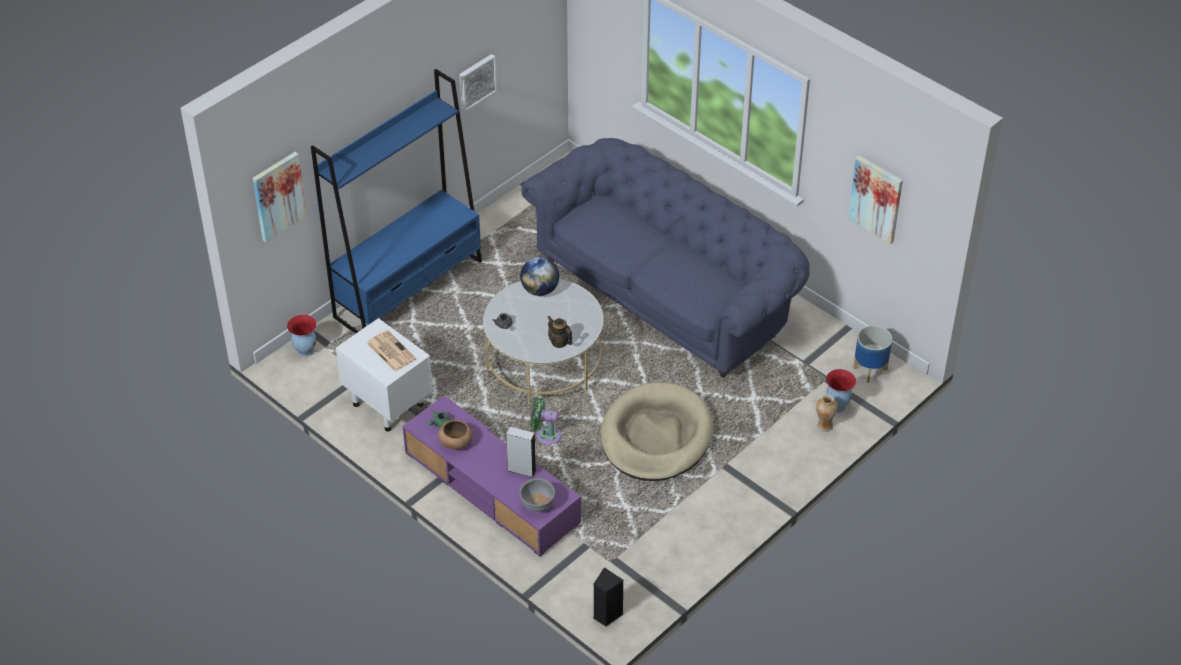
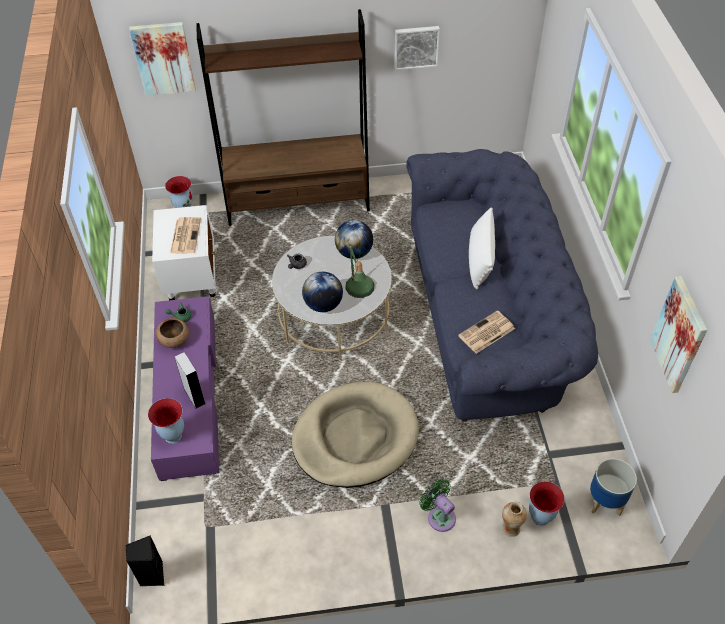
camera: 40 degrees right, 5 degrees up
(409, 289) = (298, 203): blue bookcase -> brown bookcase
(537, 505) = (173, 436): grey bowl -> vase
(545, 435) = (272, 378): green fan -> green fan (439, 516)
(559, 342) = (323, 305): teapot -> globe
(576, 316) = (359, 291): none -> table lamp
(649, 238) = (480, 259): none -> white pillow
(709, 289) = (486, 333): none -> newspaper

